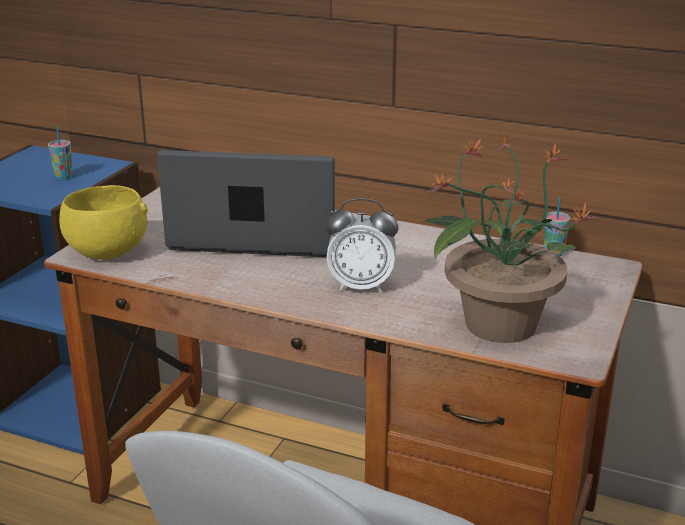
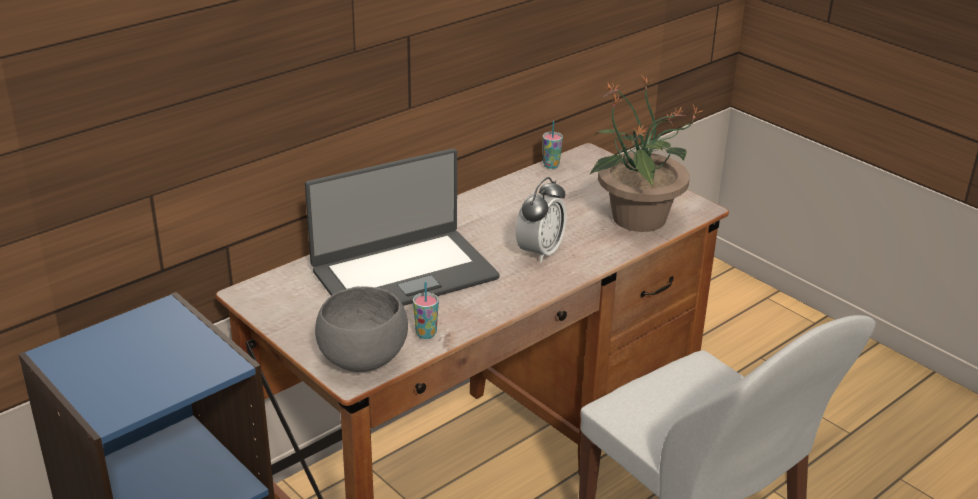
camera: 65 degrees left, 5 degrees up
(64, 177) = (166, 345): cup -> cup (426, 334)
(106, 252) = (362, 360): yellow bowl -> grey bowl
(258, 236) = (403, 273): laptop -> laptop turned 150 degrees counterclockwise

